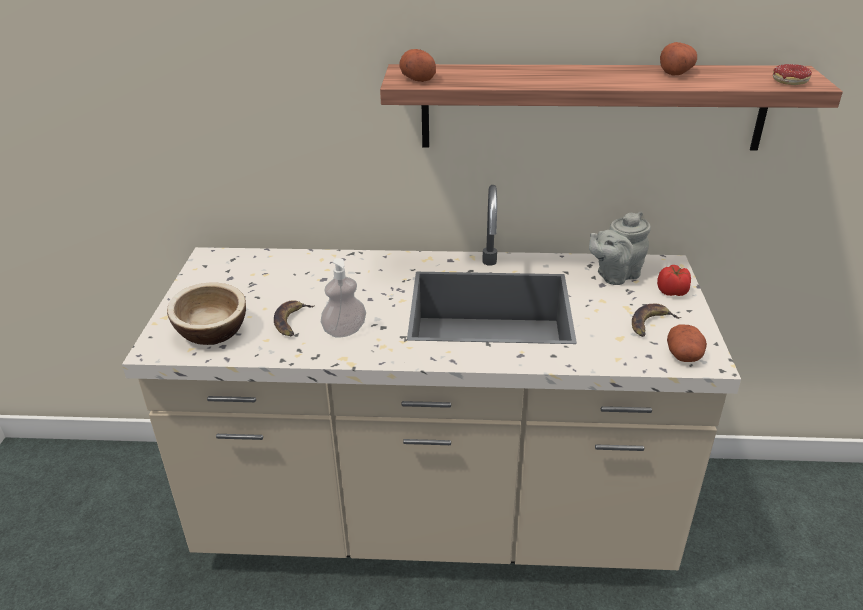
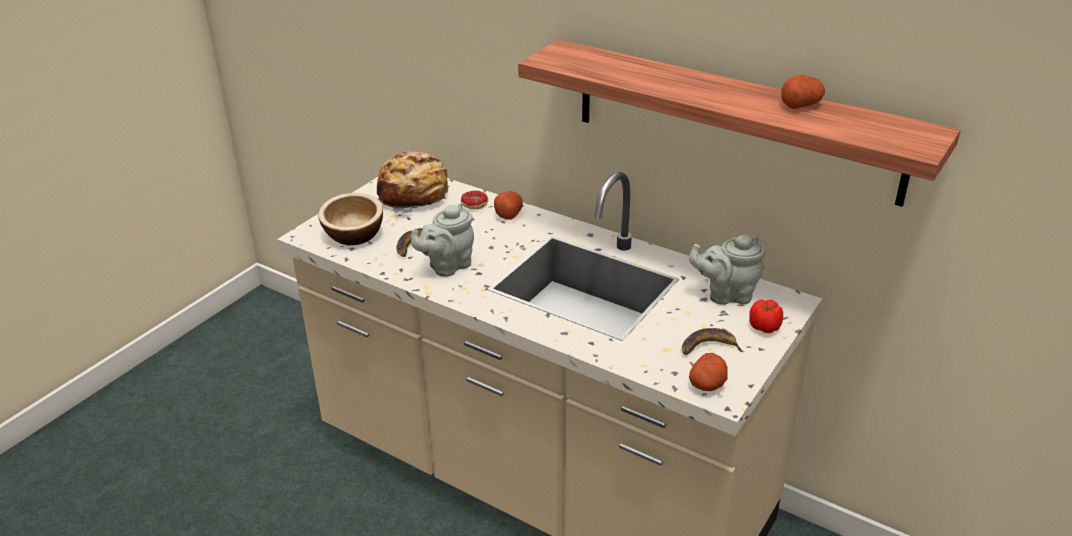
camera: 30 degrees right, 0 degrees up
(241, 273) = (414, 194): none -> bread
(344, 331) = (447, 266): soap dispenser -> grey teapot
(417, 78) = (560, 59): potato -> potato (508, 213)
(792, 83) = (897, 144): donut -> donut (471, 206)

